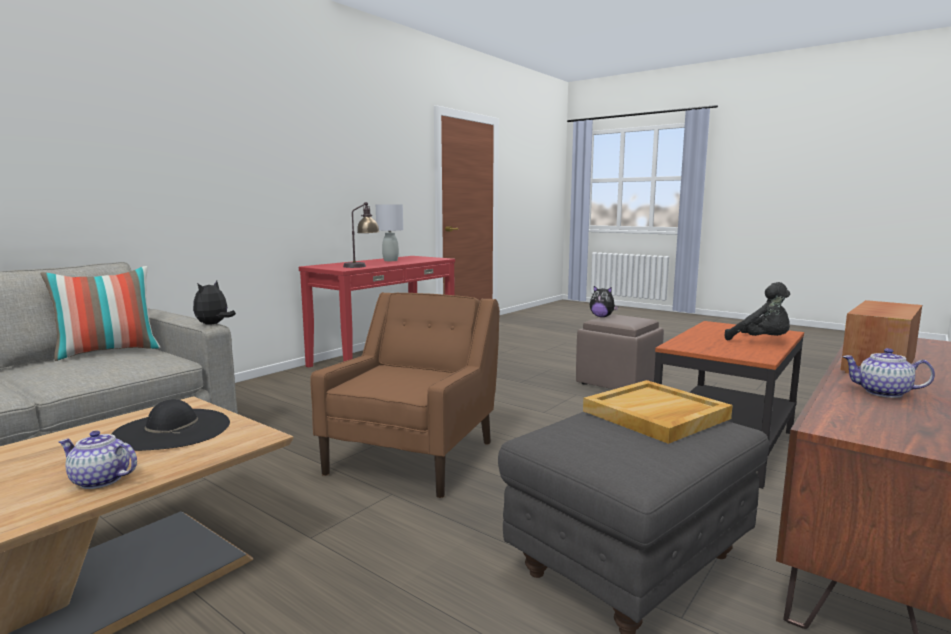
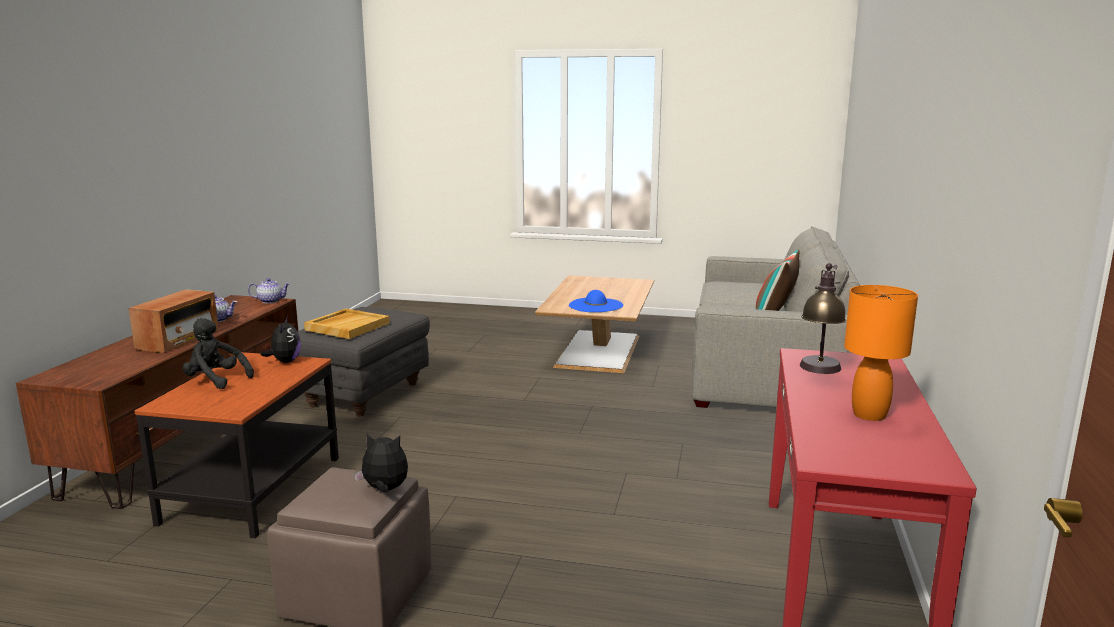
camera: 155 degrees right, 5 degrees up
(99, 481) = (573, 293): teapot -> teapot (270, 301)
(172, 430) = (596, 305): black hat -> blue hat
(213, 324) = (708, 308): plush toy -> plush toy (285, 361)
(391, 260) = (869, 415): grey table lamp -> orange table lamp
(414, 456) = (539, 423): brown armchair -> none

